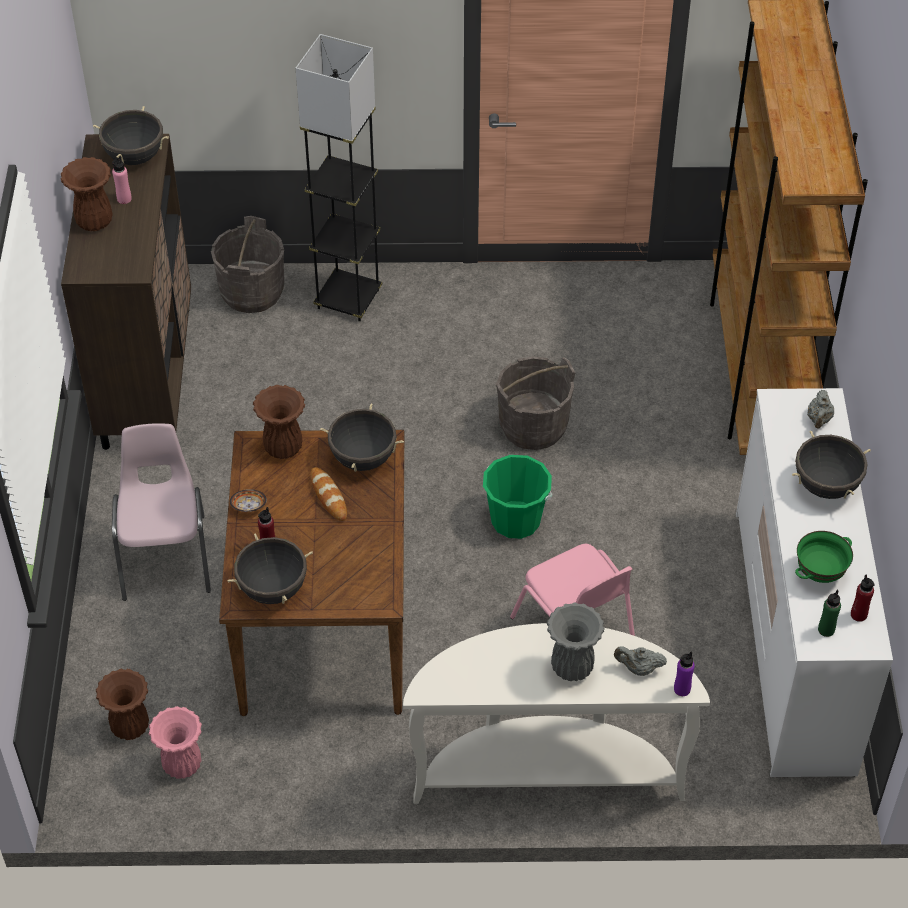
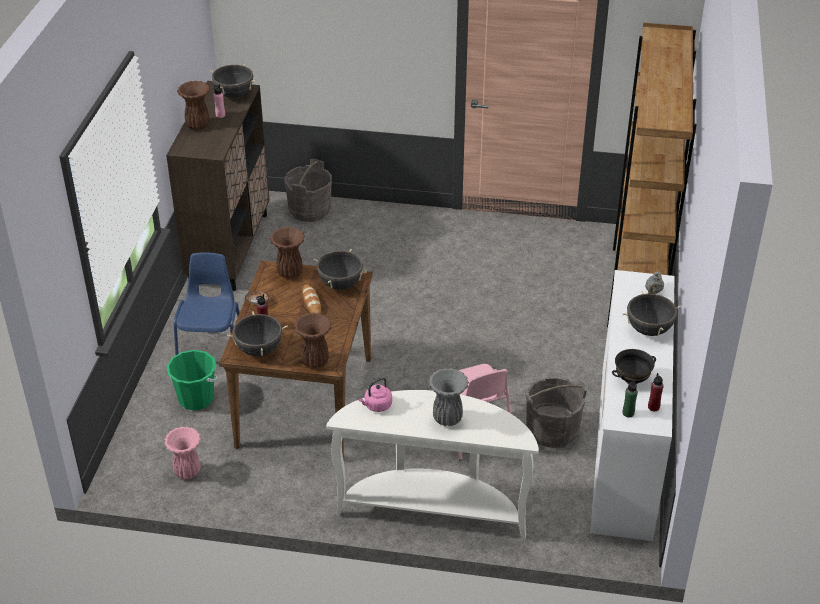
camera: 10 degrees right, 10 degrees down
(130, 728) = (160, 446): brown vase -> brown vase (315, 362)
(166, 555) = (212, 350): pink chair -> blue chair
(348, 299) = (371, 221): grey floor lamp -> none
(467, 661) = (377, 406): none -> pink kettle
(515, 520) = (449, 357): green bucket -> green bucket (196, 398)
(533, 426) = (475, 305): grey bucket -> grey bucket (552, 430)
(639, 669) = (493, 425): grey teapot -> none
(682, 689) = (520, 440): purple bottle -> none
(820, 574) = (632, 380): green bowl -> black bowl

